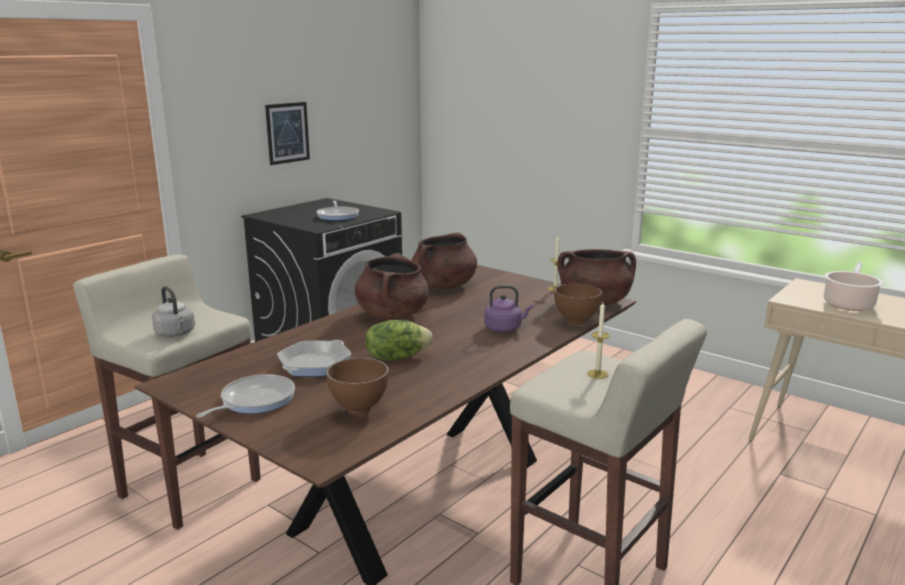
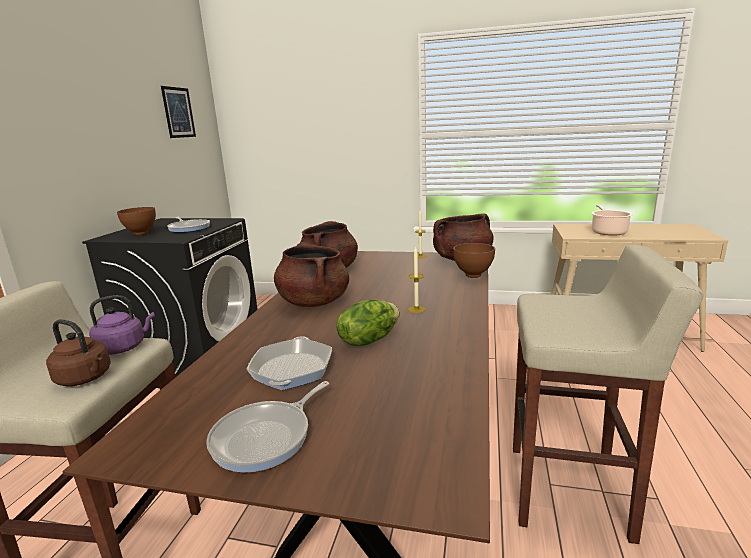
camera: 25 degrees left, 0 degrees up
(176, 334) = (86, 378): grey kettle -> brown kettle
(254, 400) = (266, 437): frying pan -> frying pan turned 150 degrees counterclockwise
(287, 133) = (114, 156): picture -> picture (178, 112)
(358, 410) = (403, 409): brown bowl -> brown bowl (140, 234)
(505, 328) = (427, 292): purple kettle -> purple kettle (124, 347)
(597, 374) = (570, 309): candle -> candle (416, 309)

